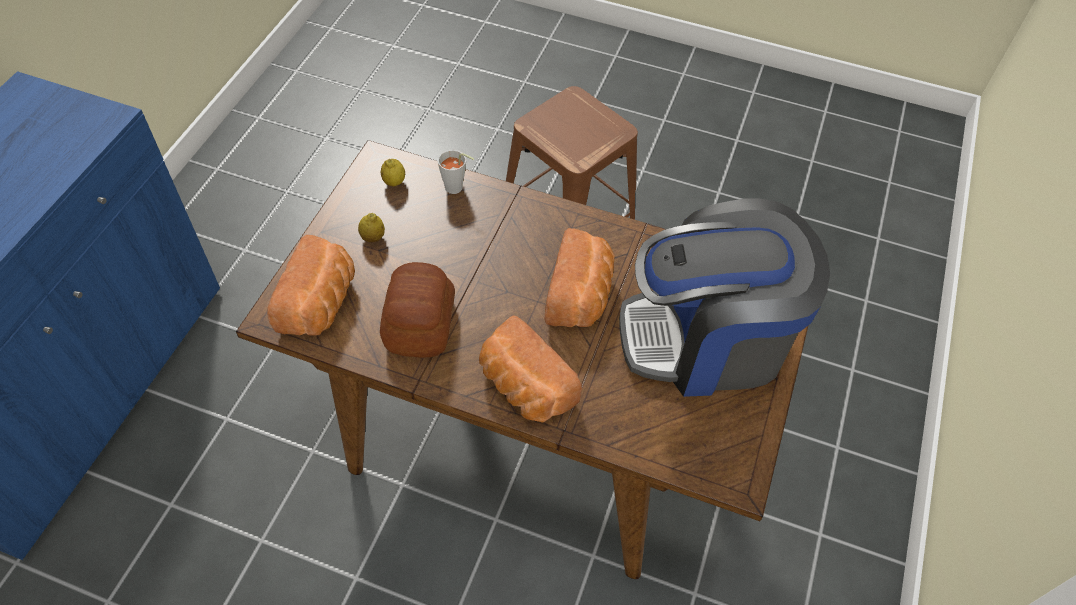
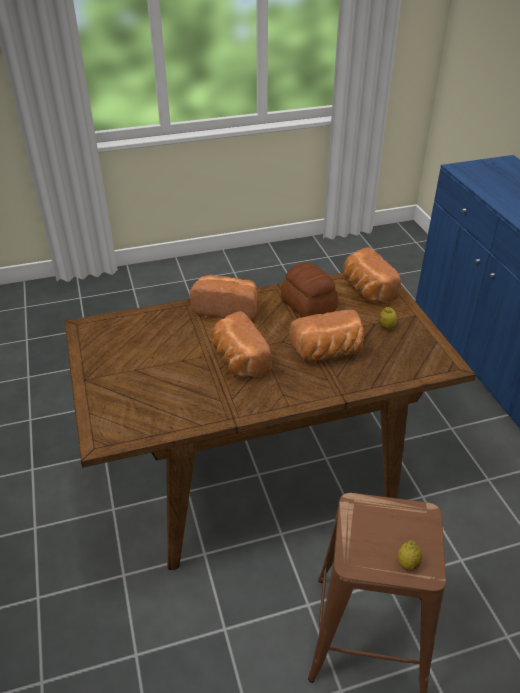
camera: 145 degrees right, 15 degrees down
(394, 182) = (420, 359): lemon -> lemon (407, 564)
(457, 189) = (380, 376): grey cup -> none
(475, 245) = (328, 352): none -> bread
(707, 340) = (141, 377): coffee machine -> none

